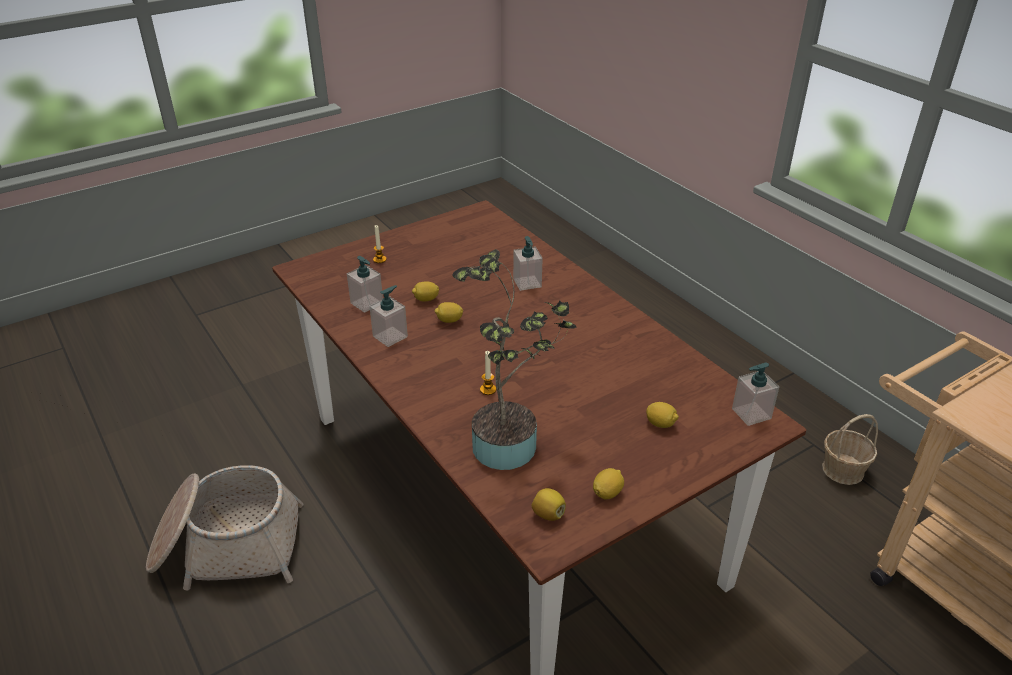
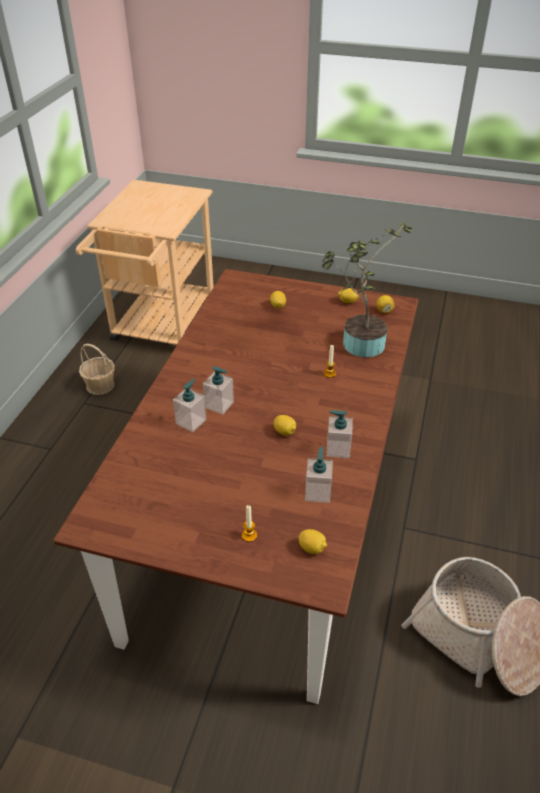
camera: 130 degrees left, 5 degrees up
(426, 299) = (274, 462): lemon -> lemon (312, 548)
(751, 414) = (234, 284): soap dispenser -> soap dispenser (219, 405)

